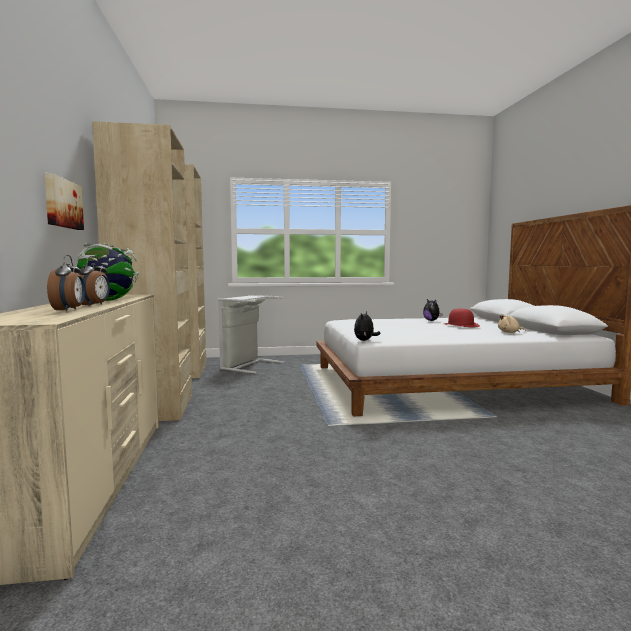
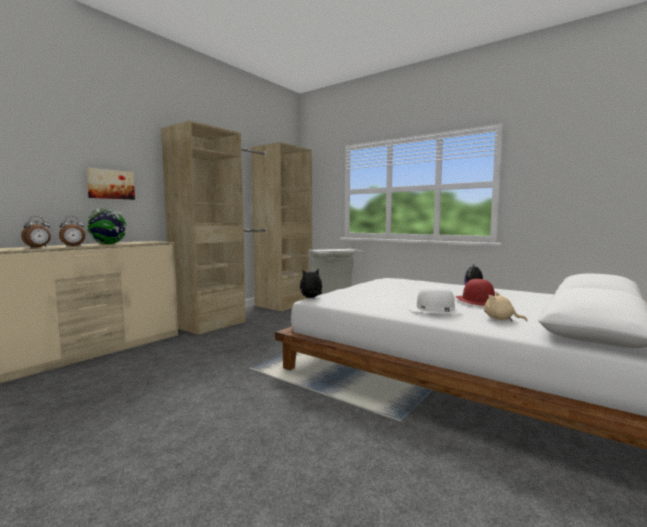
camera: 45 degrees right, 0 degrees up
(468, 333) = (435, 310): none -> white hat

